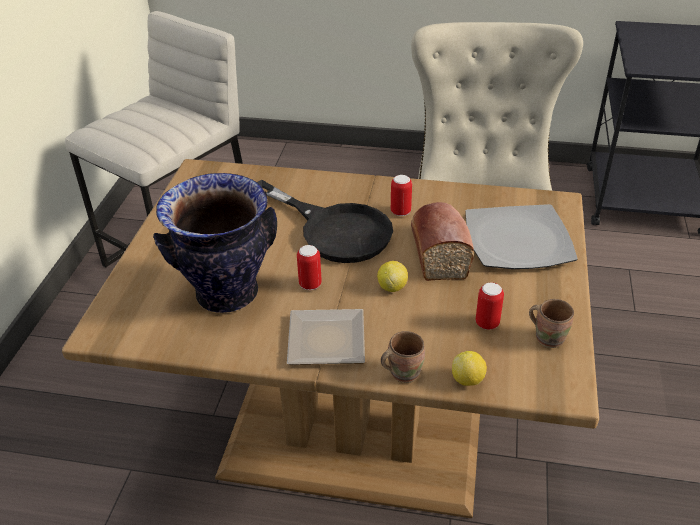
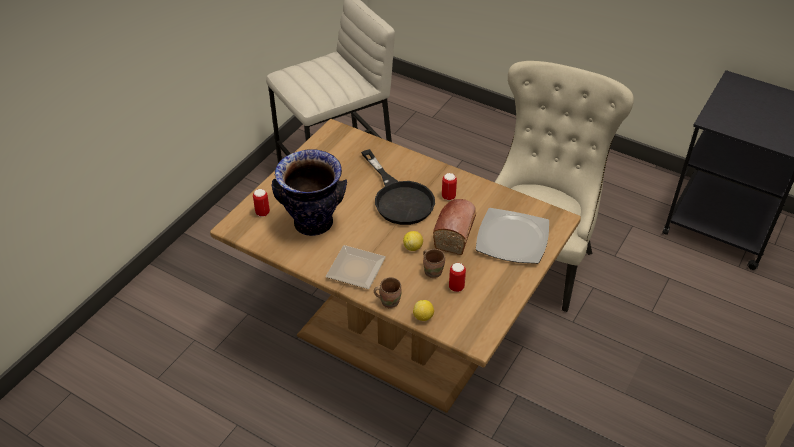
camera: 20 degrees right, 5 degrees up
(310, 284) = (364, 231): can -> can (262, 213)
(548, 337) = (488, 307): brown mug -> brown mug (433, 271)

